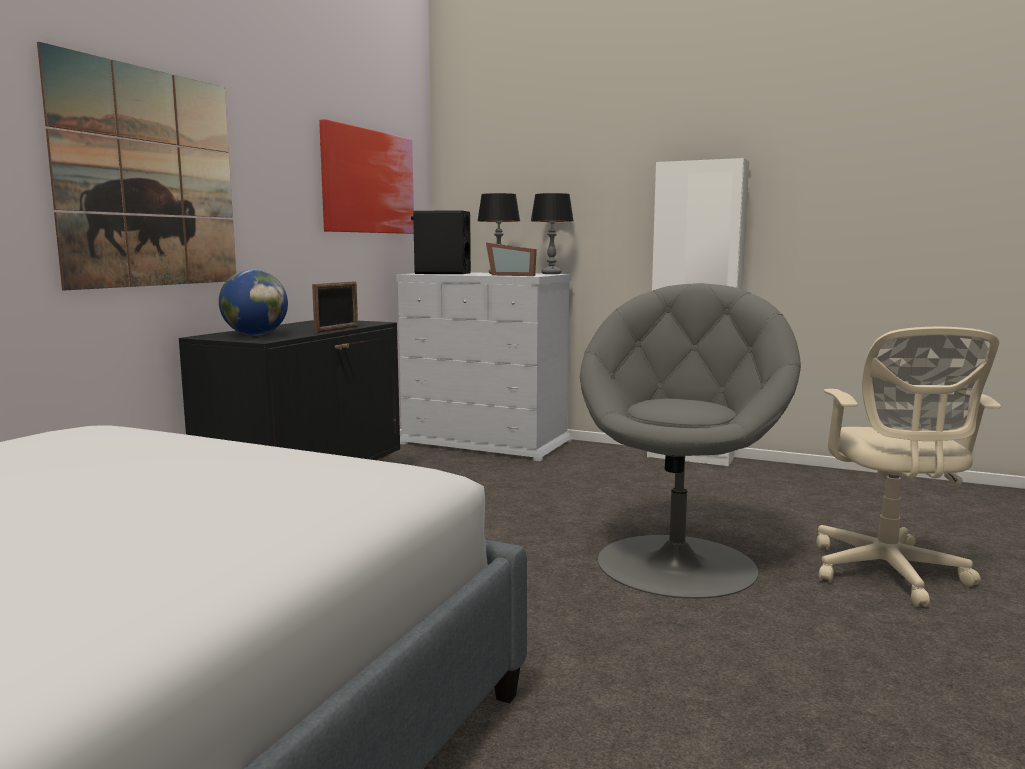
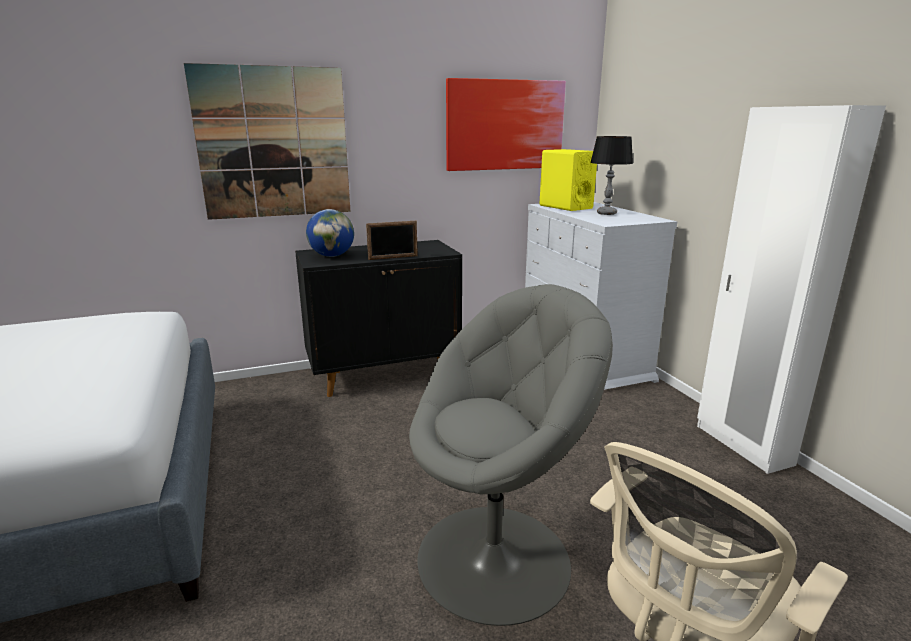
camera: 45 degrees right, 10 degrees up
(442, 273) = (565, 207): black speaker -> yellow speaker
(512, 275) = (596, 220): picture frame -> none
(551, 273) = (653, 219): table lamp -> none

